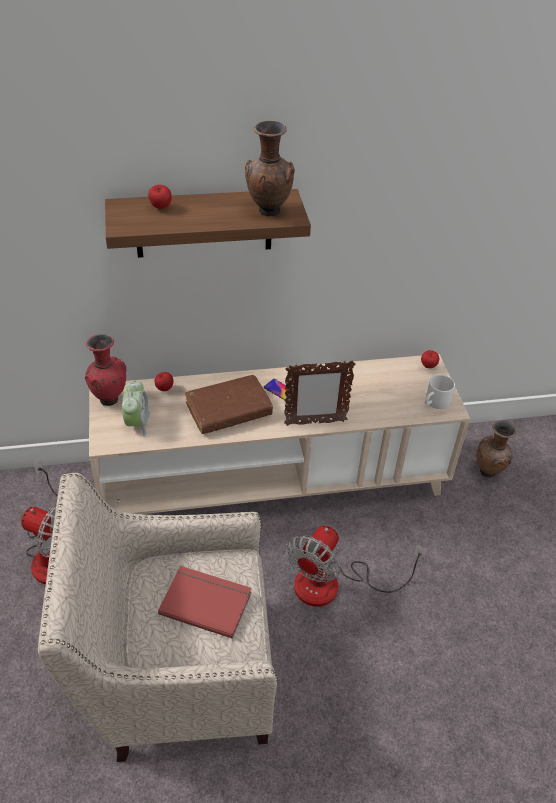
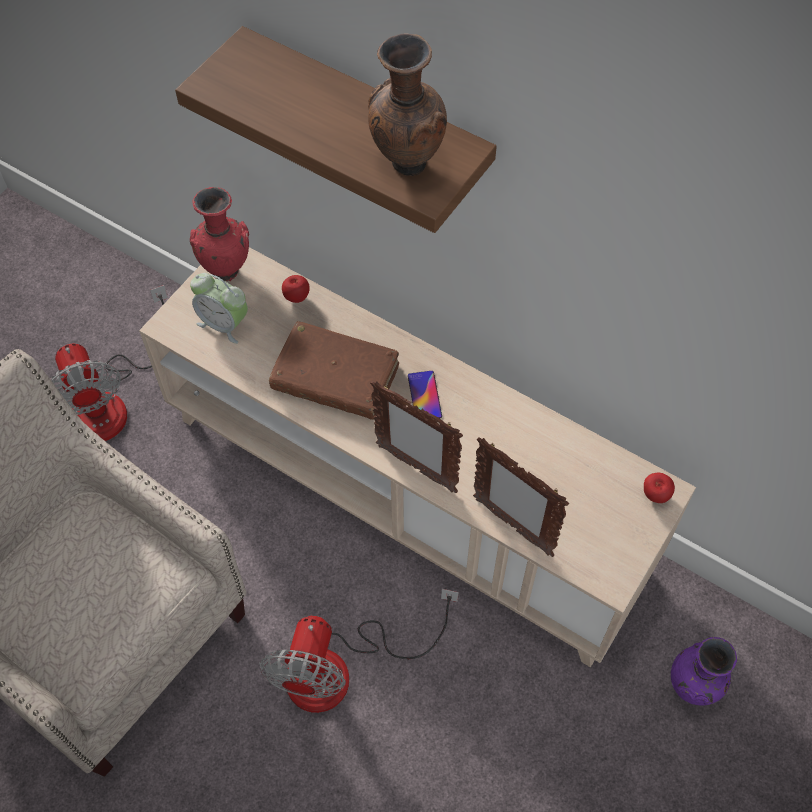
camera: 45 degrees right, 15 degrees up
(137, 423) = (224, 324): alarm clock -> alarm clock turned 75 degrees clockwise
(160, 208) = (285, 79): apple -> none
(206, 601) = (94, 589): red book -> none
(333, 585) = (341, 670): fan -> fan turned 60 degrees counterclockwise
(386, 417) = (512, 526): none -> picture frame
(435, 403) = (601, 554): white mug -> none
(488, 472) = (691, 690): brown vase -> purple vase

